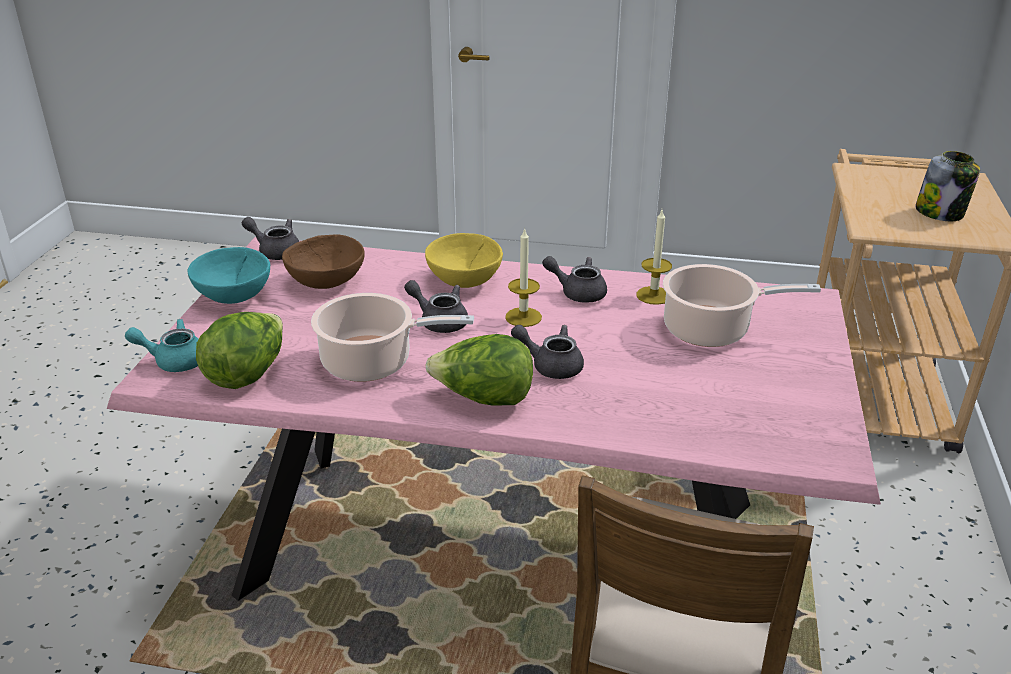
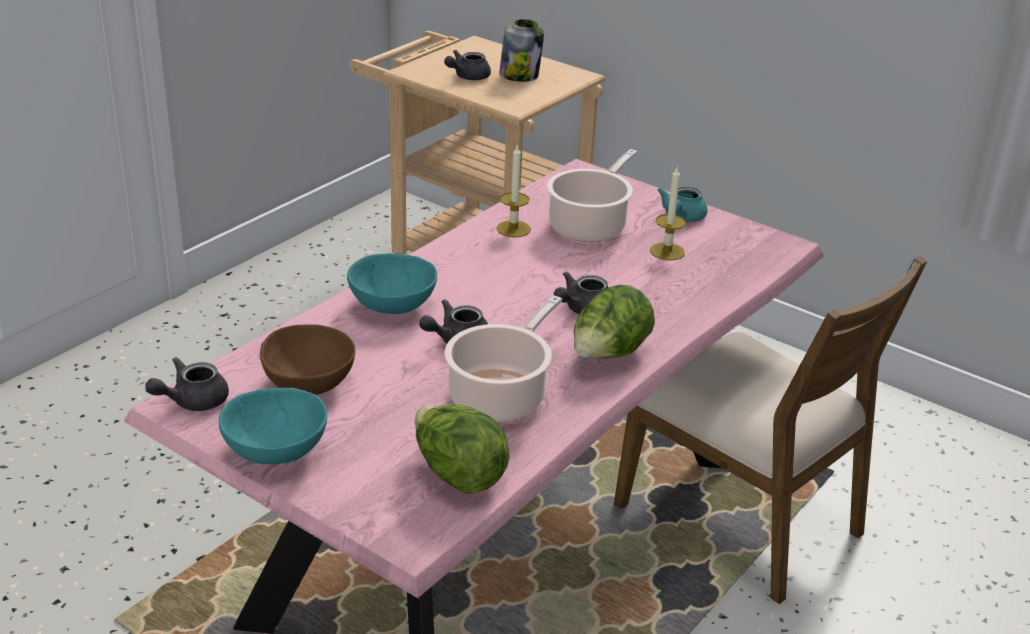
camera: 65 degrees left, 0 degrees up
(174, 360) = (386, 519): turquoise teapot -> turquoise teapot (681, 217)
(464, 280) = (391, 306): yellow bowl -> turquoise bowl
(523, 317) = (491, 297): candle -> candle (667, 251)
(577, 292) = (473, 259): grey teapot -> grey teapot (467, 77)

